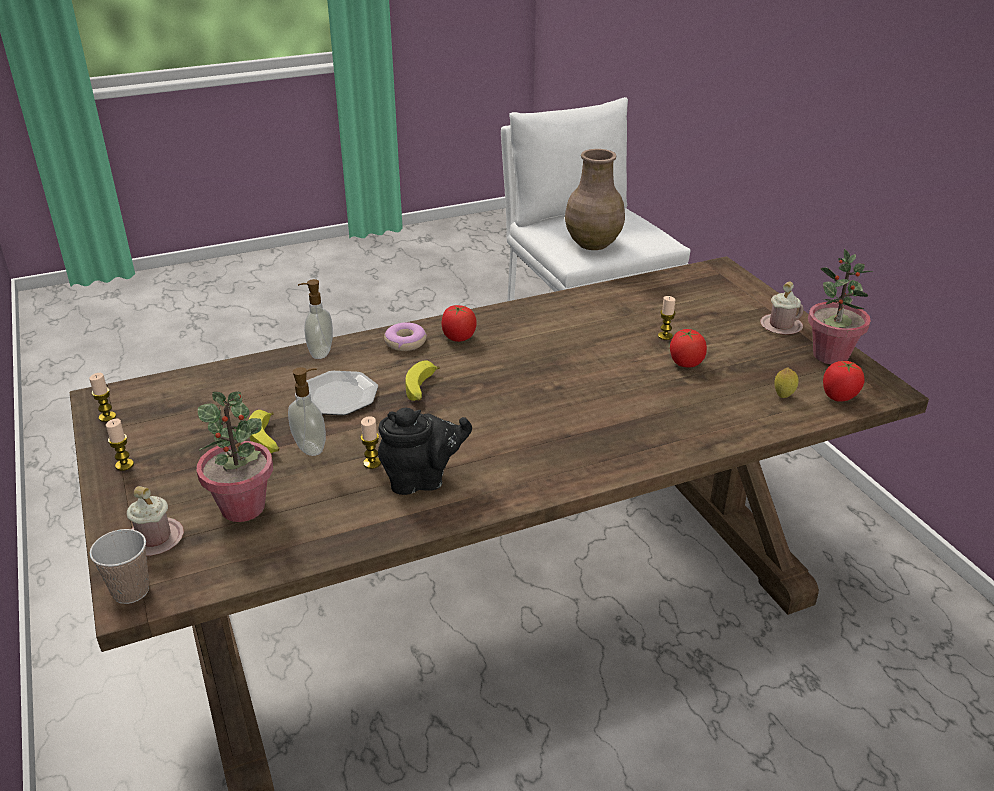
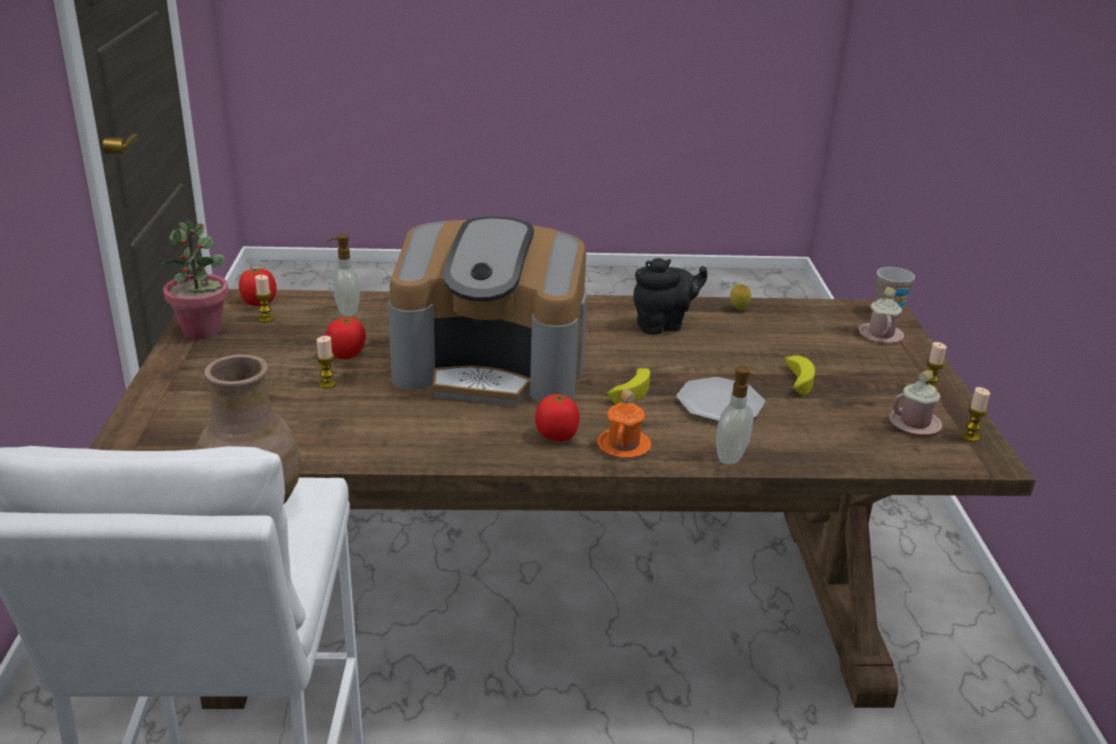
camera: 160 degrees left, 5 degrees down
(243, 507) = (813, 339): potted plant -> none
(311, 447) = (753, 366): soap dispenser -> soap dispenser (346, 311)
(372, 463) = (701, 344): candle -> candle (266, 319)
(405, 342) = (623, 445): donut -> orange mug
(422, 480) = (663, 325): black teapot -> black teapot turned 150 degrees clockwise
(555, 382) = (492, 367): none -> coffee machine
(781, 326) = (192, 365): pink mug -> pink mug (914, 423)
(783, 396) = (303, 313): lemon -> lemon (738, 309)

